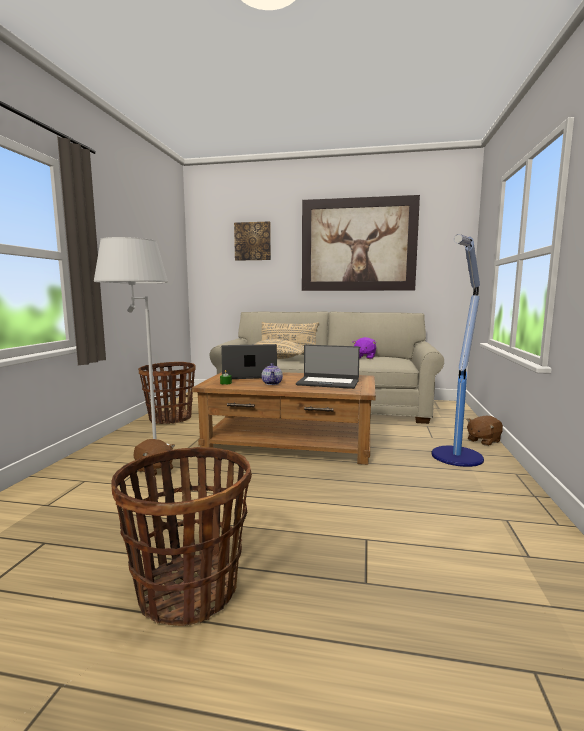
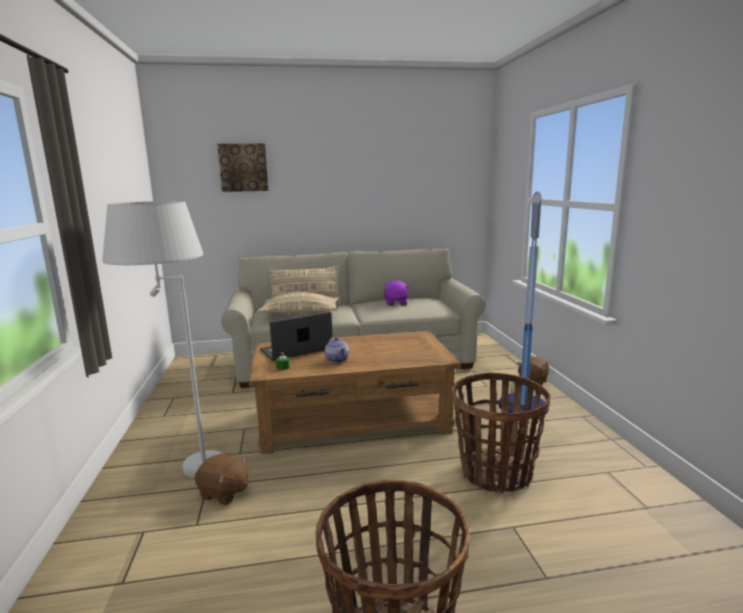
camera: 20 degrees left, 5 degrees up
(170, 419) = (181, 409): basket -> basket (495, 473)
(328, 383) = (396, 350): laptop -> none
(358, 245) = (372, 173): picture -> none

